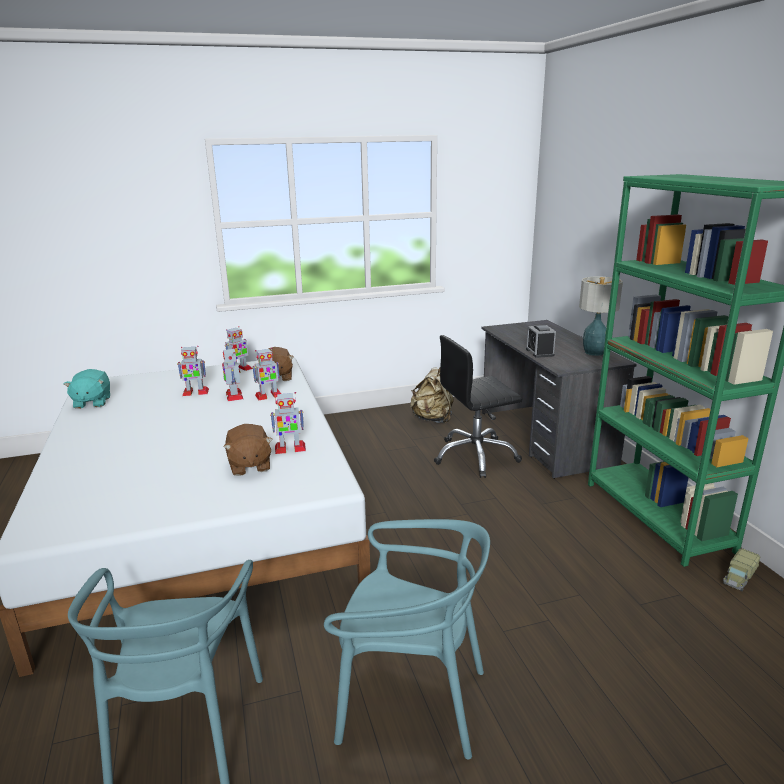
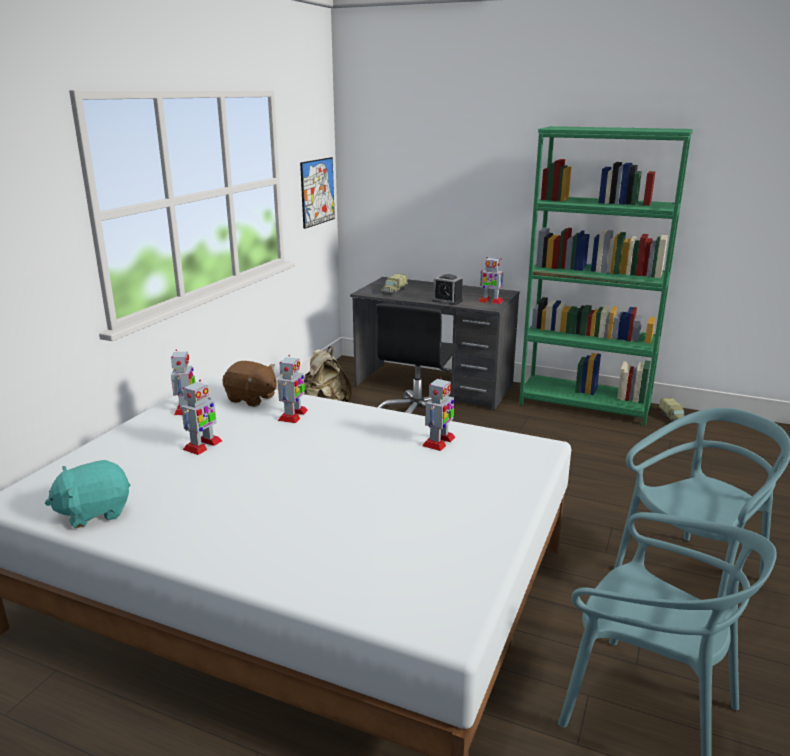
camera: 50 degrees left, 0 degrees up
(92, 402) = (94, 512): turquoise plush toy -> turquoise plush toy turned 120 degrees clockwise
(234, 395) = (257, 430): toy robot -> toy robot (490, 301)
(249, 466) = (448, 468): brown plush toy -> none
(498, 229) = (317, 192): none -> picture
(520, 333) = (394, 291): none -> toy truck
(593, 352) = (478, 291): table lamp -> none

